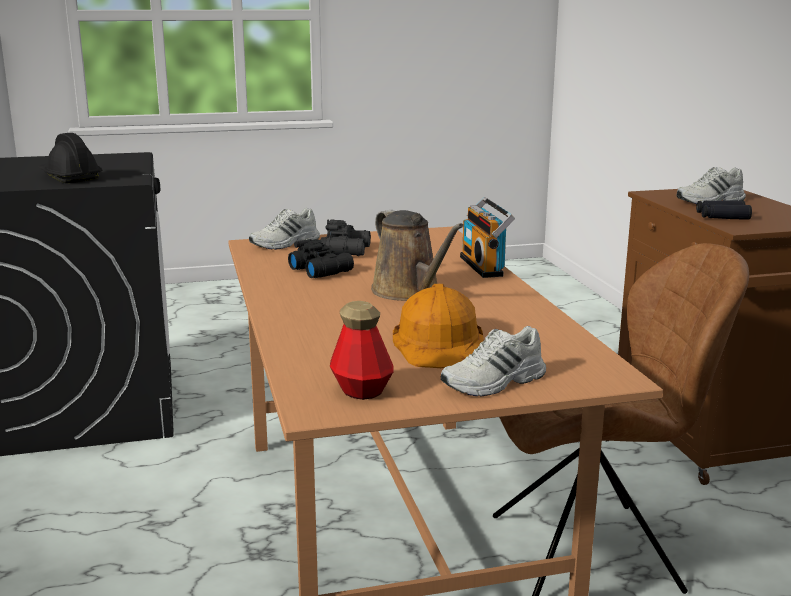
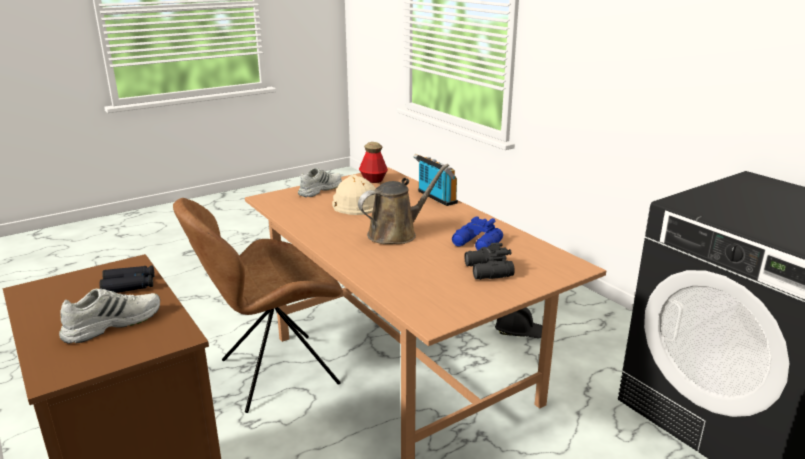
camera: 160 degrees right, 5 degrees up
(69, 177) = (736, 201): black hard hat -> black hard hat (519, 331)
(285, 243) = (550, 272): white shoe -> none
(321, 270) = (477, 244): black binoculars -> blue binoculars
(409, 292) = (396, 233): brown watering can -> brown watering can turned 105 degrees clockwise
(439, 343) = (355, 203): orange hard hat -> beige hard hat
(484, 266) = (358, 269): radio -> radio (435, 197)

